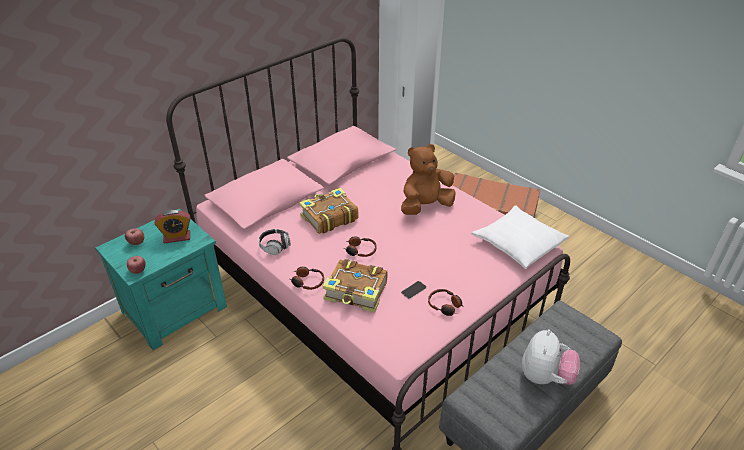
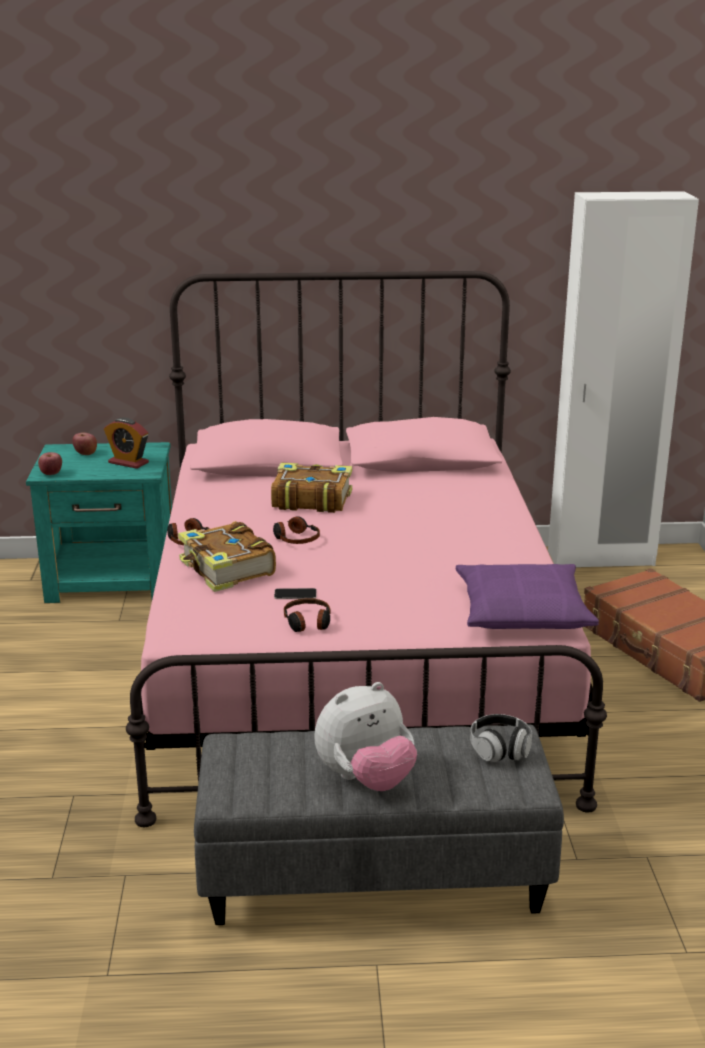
camera: 40 degrees right, 15 degrees down
(275, 246) = (207, 501): headphones -> headphones (500, 749)
(425, 206) = (454, 532): brown plush toy -> none
(518, 243) = (522, 611): white pillow -> purple pillow

